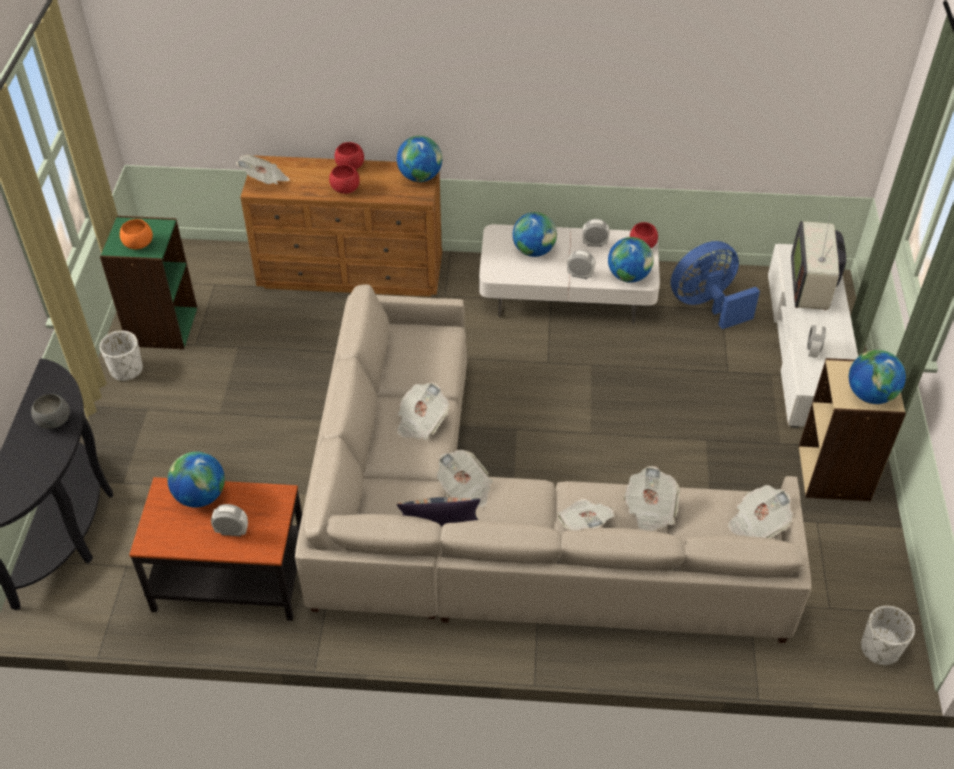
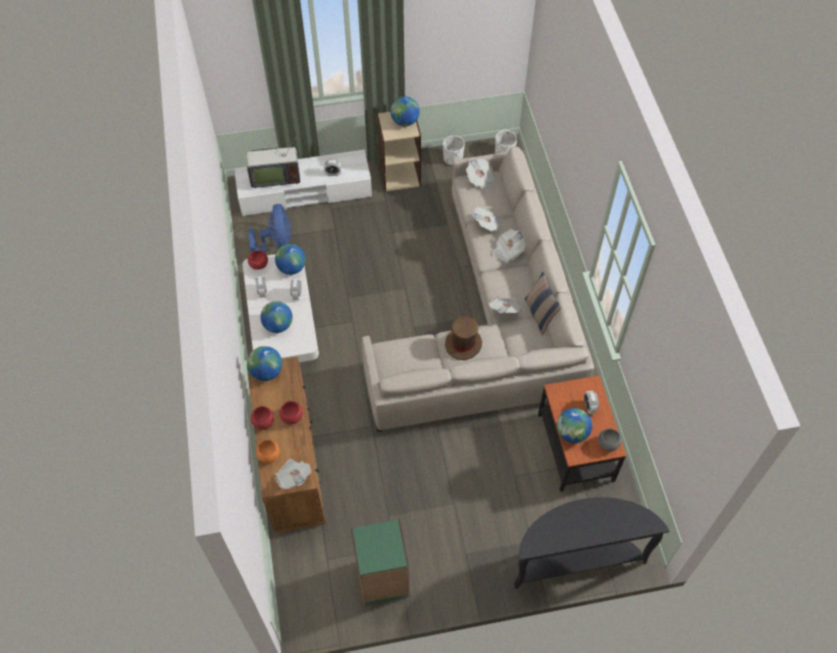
camera: 105 degrees left, 10 degrees up
(54, 421) = (569, 521): grey bowl -> grey bowl (607, 444)
(126, 370) = (433, 585): white planter -> white planter (453, 158)
(138, 244) = (387, 542): orange bowl -> orange bowl (268, 456)
(420, 422) = (463, 344): newspaper -> brown hat
(707, 305) = (277, 245): blue fan -> blue fan turned 150 degrees counterclockwise

